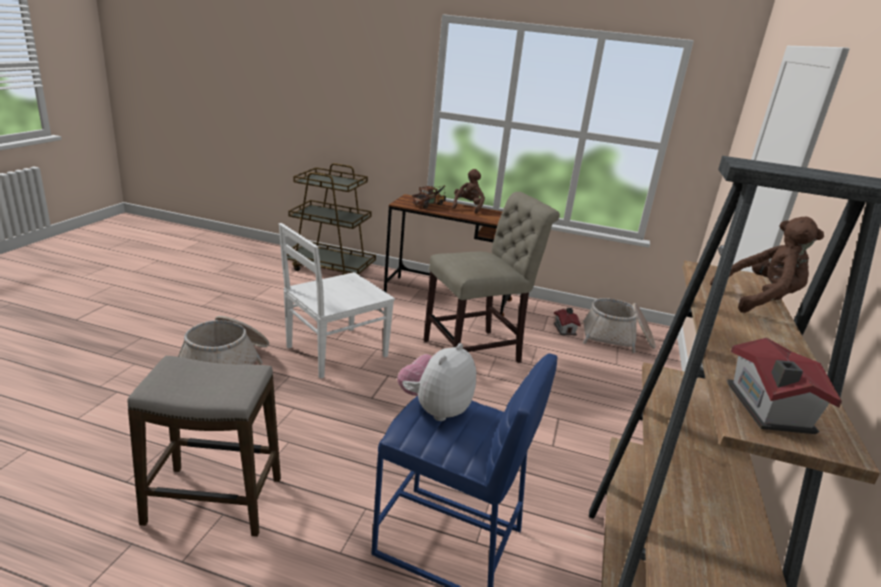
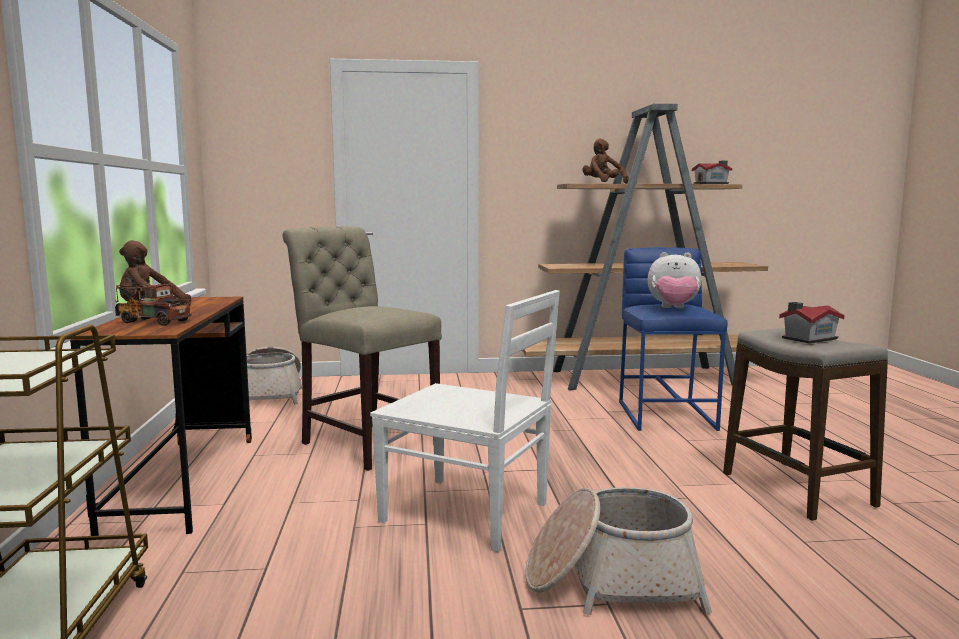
camera: 110 degrees left, 15 degrees down
(565, 329) = (261, 413): toy house -> toy house (807, 338)

